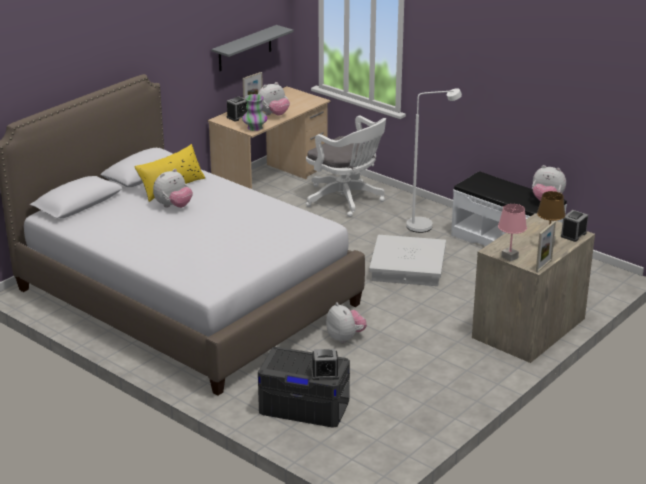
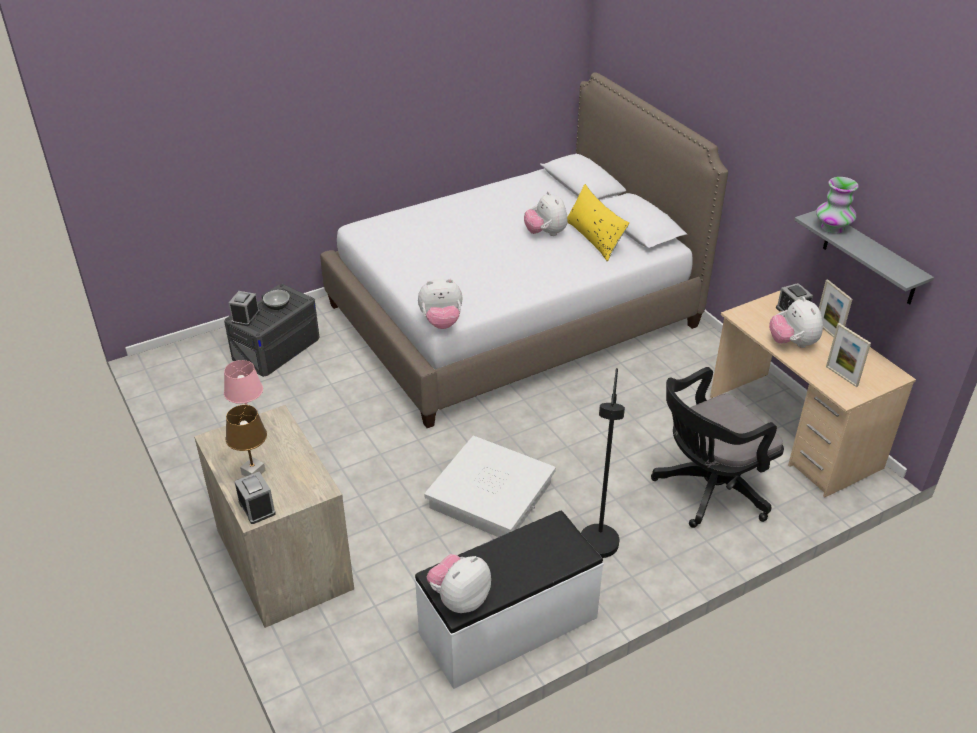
camera: 110 degrees right, 10 degrees up
(255, 128) = (747, 319): vase -> vase (832, 228)
(297, 363) = (277, 306): none -> bowl
(345, 338) = (367, 401): plush toy -> plush toy (441, 322)
(346, 200) = (707, 490): white office chair -> black office chair
(426, 226) = (598, 551): white floor lamp -> black floor lamp
(543, 266) = (208, 447): picture frame -> picture frame (841, 376)

